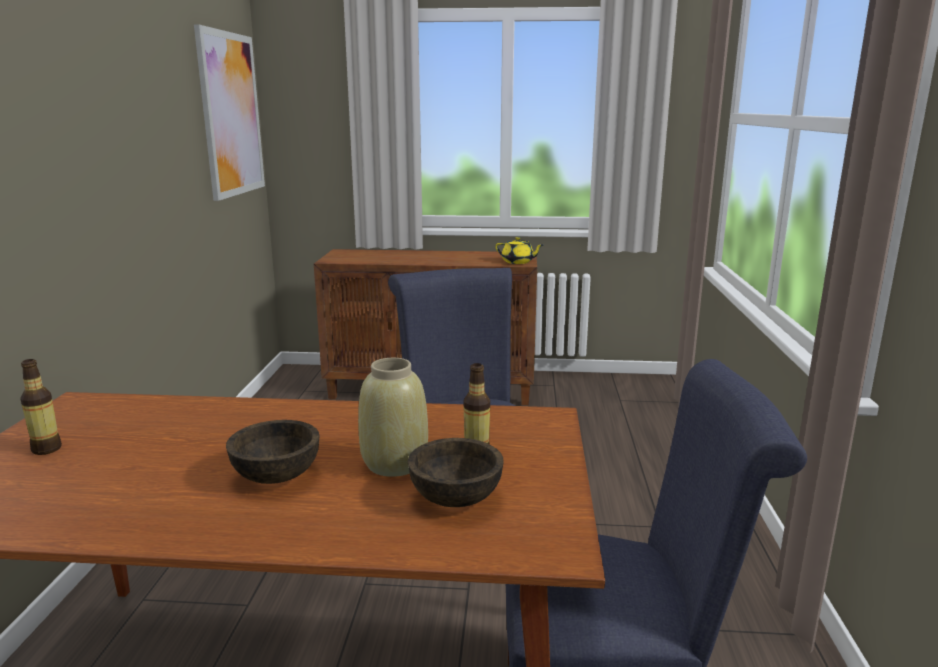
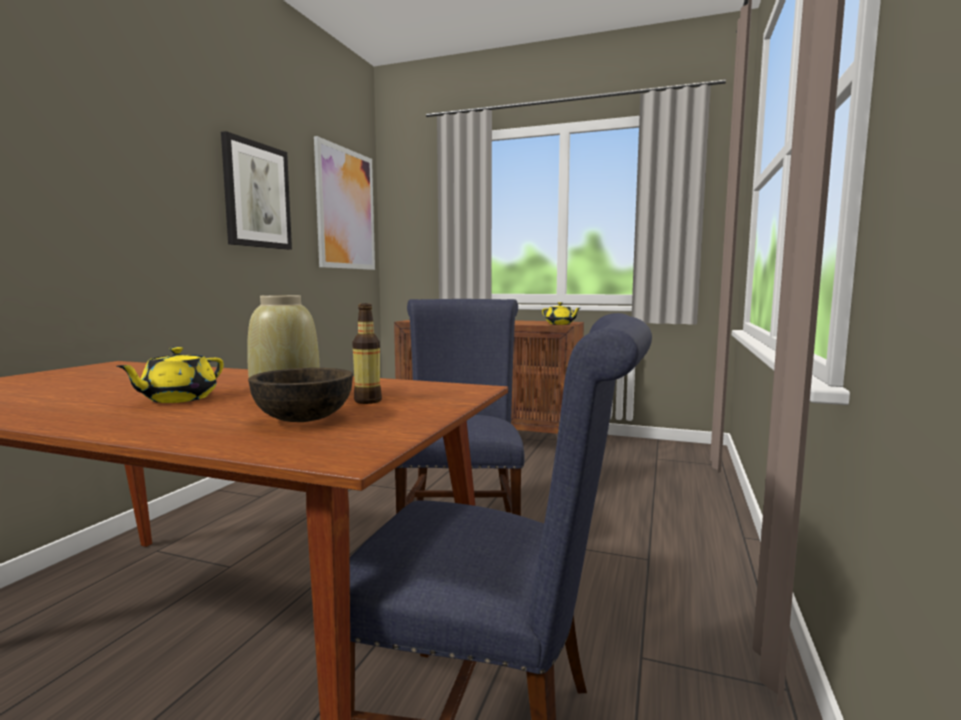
camera: 15 degrees right, 10 degrees down
(46, 449) = (46, 379): bottle -> none
(149, 126) = (256, 195): none -> picture
(277, 475) = (178, 399): brown bowl -> yellow teapot

